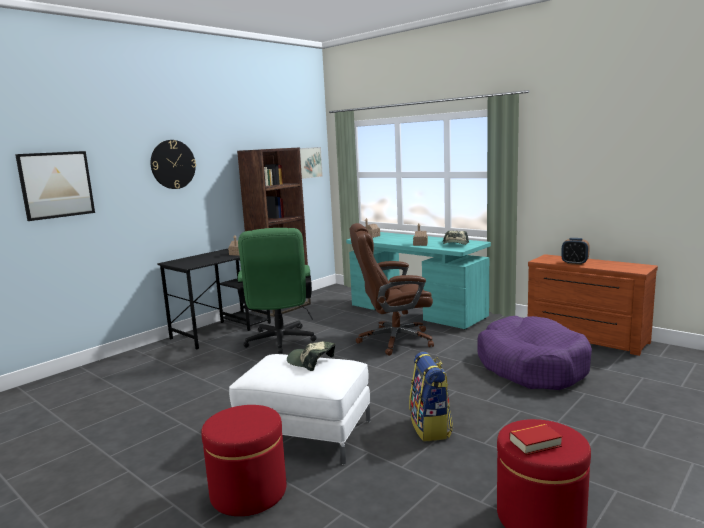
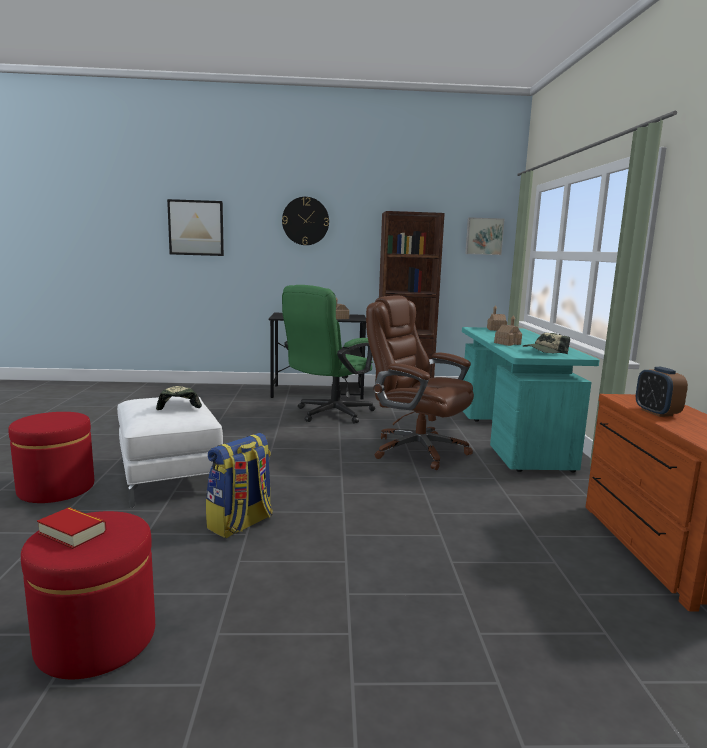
camera: 45 degrees right, 0 degrees up
(531, 366) = (484, 536): purple dog bed -> none

